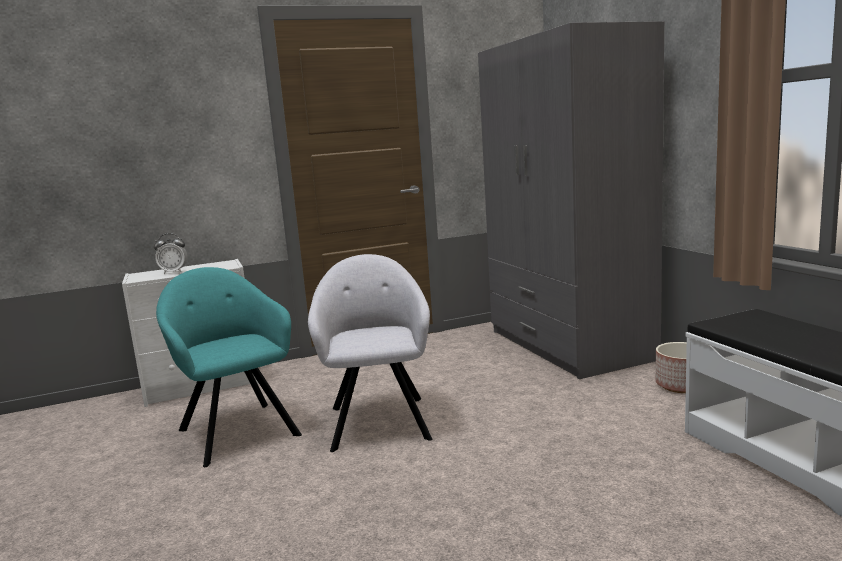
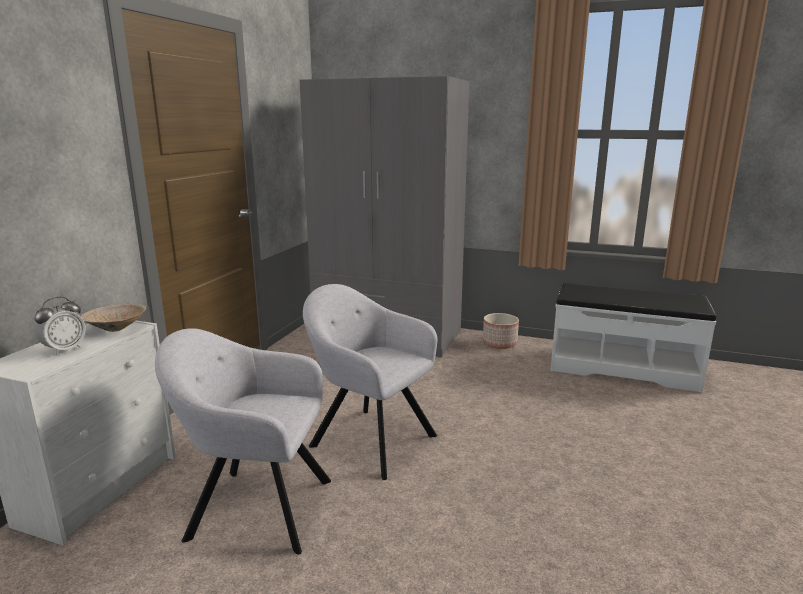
camera: 50 degrees left, 5 degrees up
(221, 266) = (116, 328): none -> beige bowl
(236, 430) = (255, 507): turquoise armchair -> grey armchair

